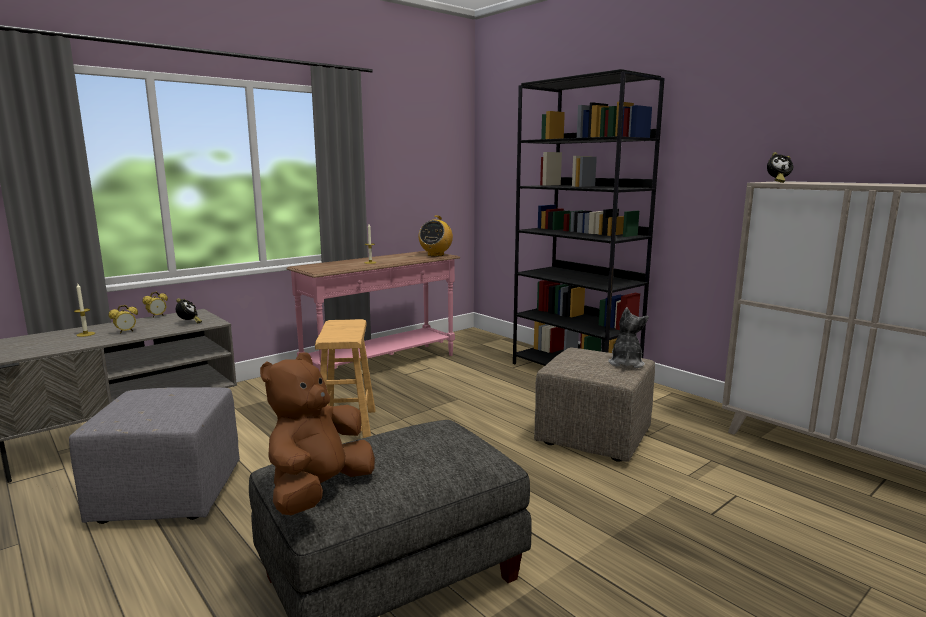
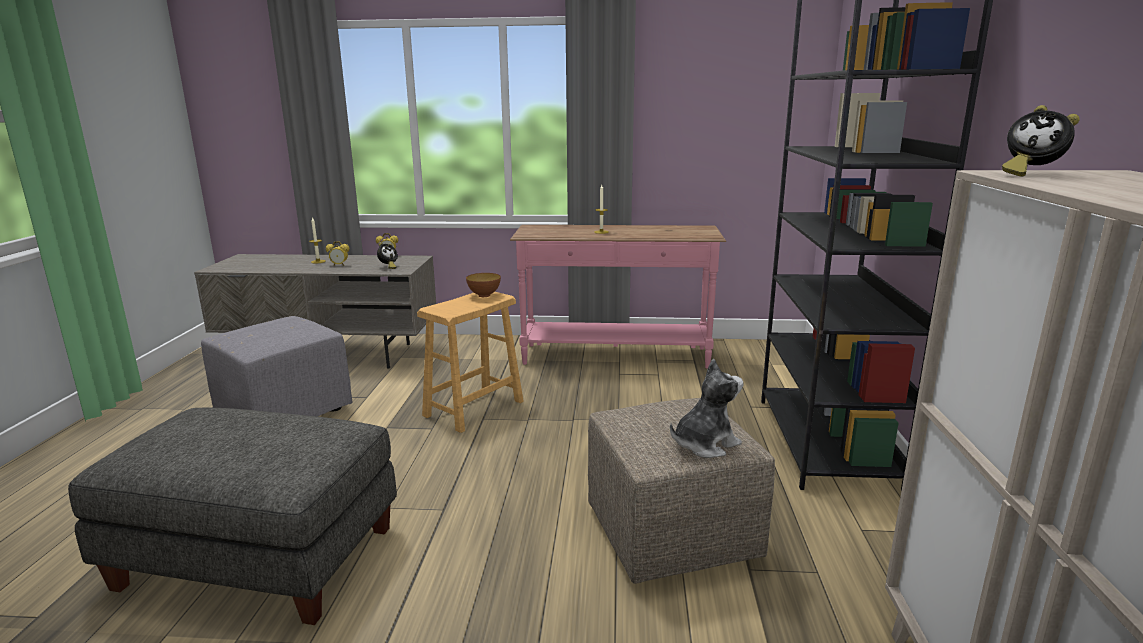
camera: 45 degrees right, 5 degrees up
(319, 492) = (149, 441): brown plush toy -> none
(341, 323) = (484, 295): none -> bowl
(435, 255) = (700, 233): radio -> none

